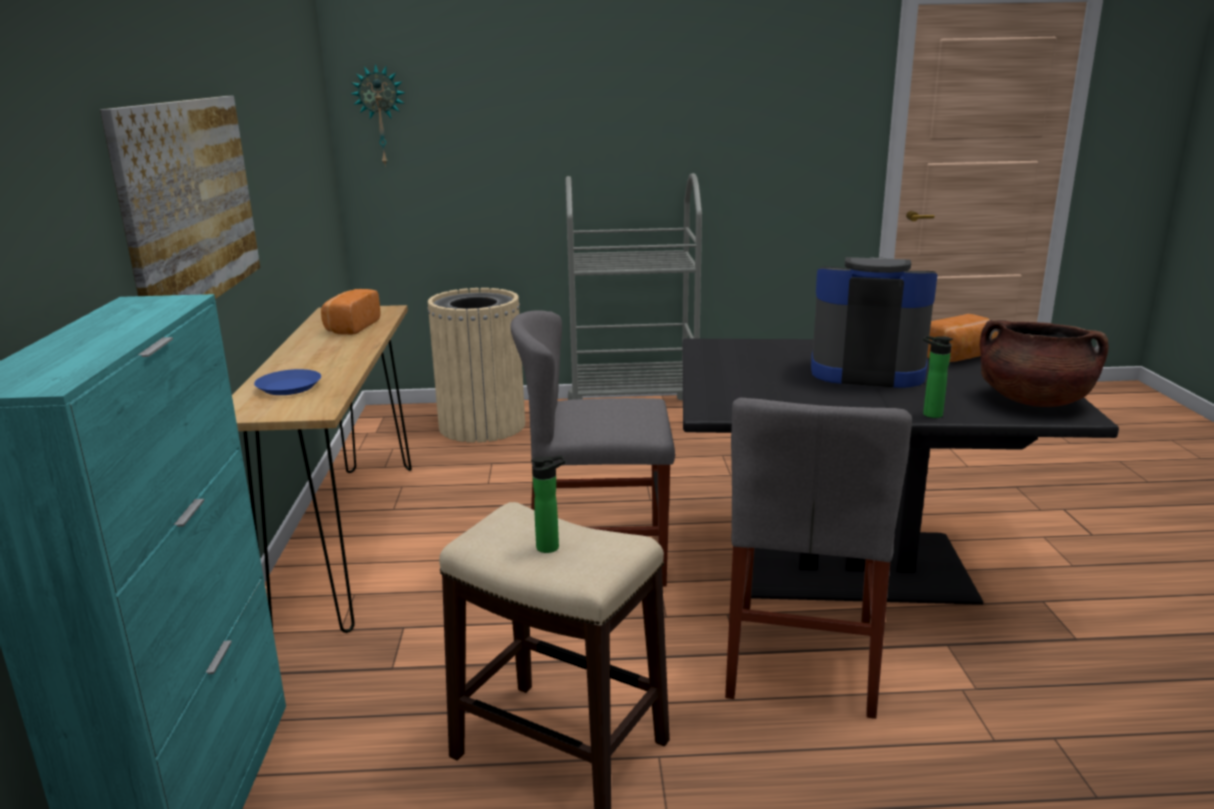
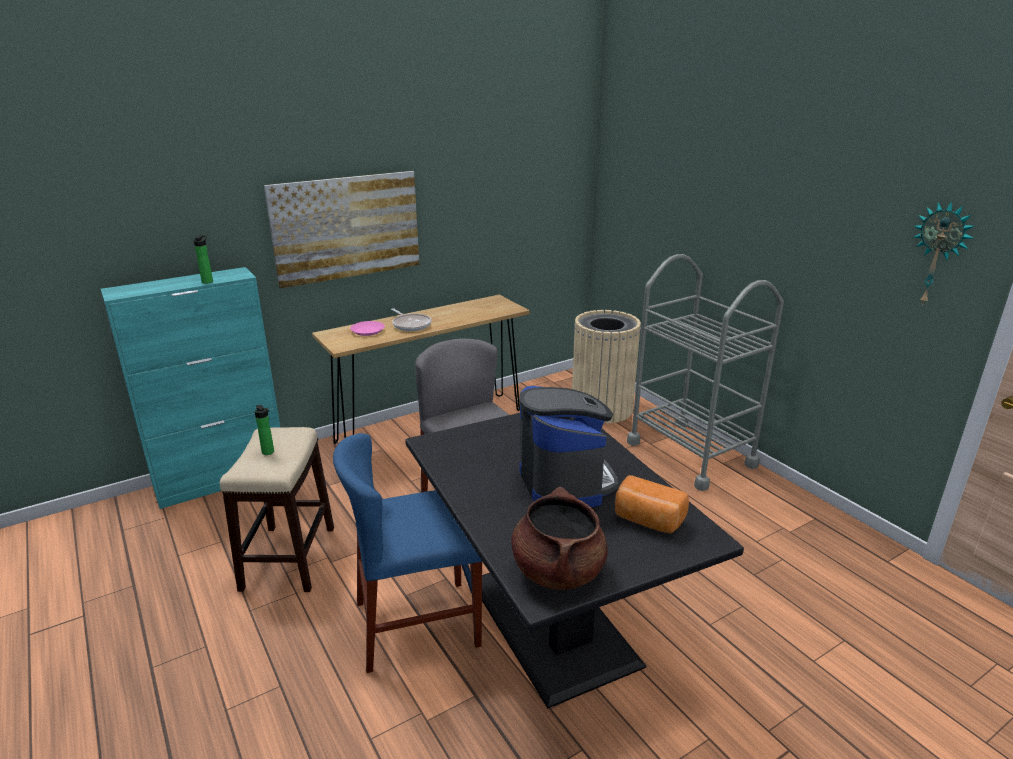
camera: 60 degrees right, 5 degrees up
(288, 387) = (367, 331): blue plate -> pink plate
(323, 361) = (411, 325): none -> frying pan
(351, 327) = (472, 312): bread -> none
(381, 115) = (616, 179): wall clock -> wall clock (938, 254)
(802, 656) = (417, 623): grey chair -> blue chair
(929, 414) = (484, 523): bottle -> bottle (208, 281)

